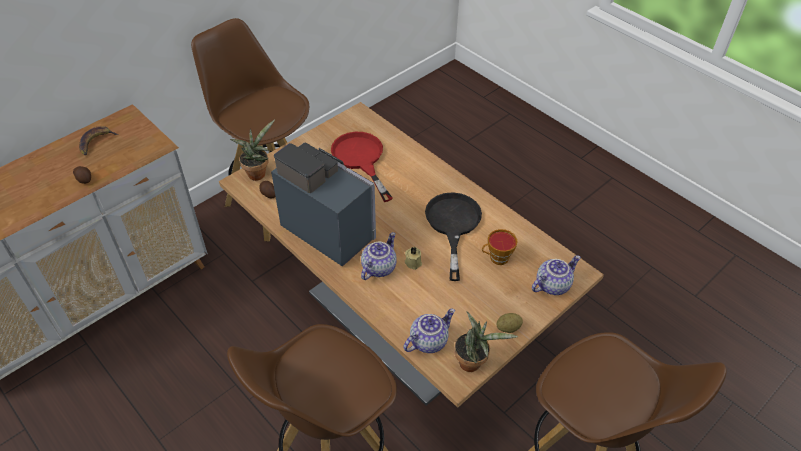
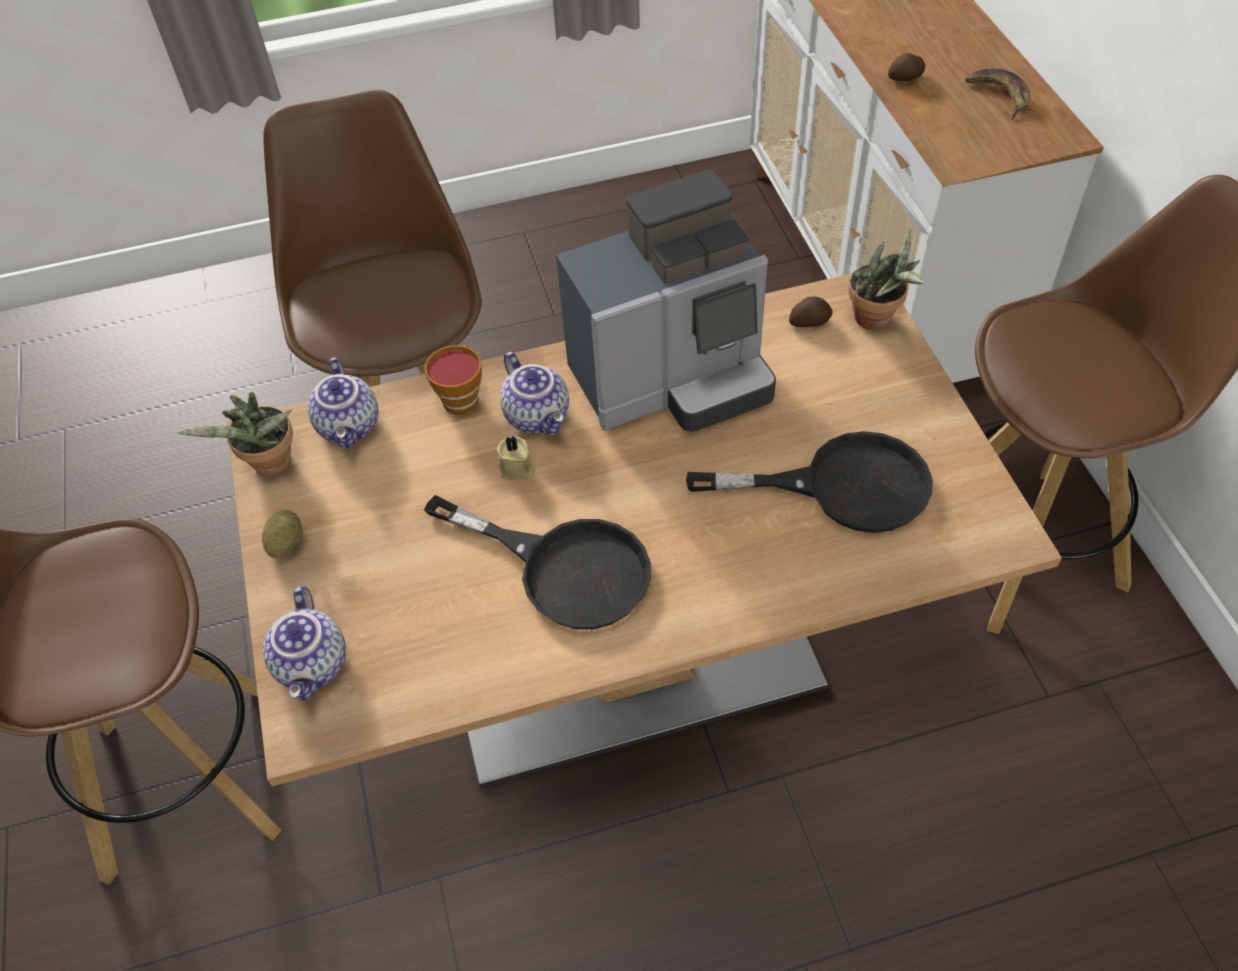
camera: 120 degrees right, 5 degrees up
(361, 159) = (842, 486): red frying pan -> black frying pan
(497, 258) = (437, 603): cup -> cup (461, 397)

